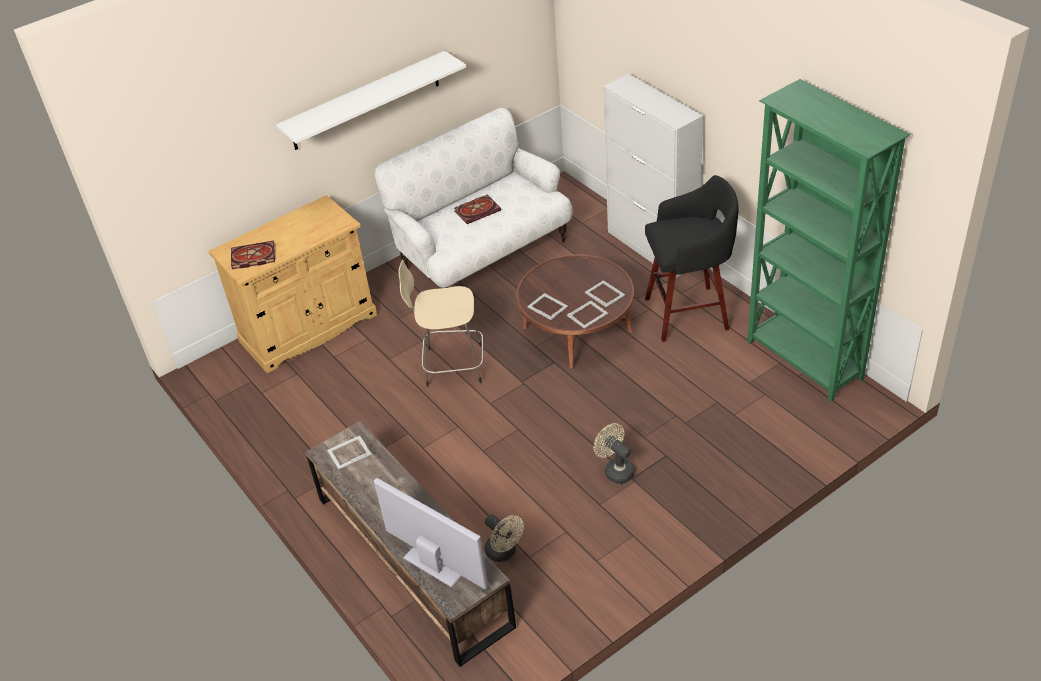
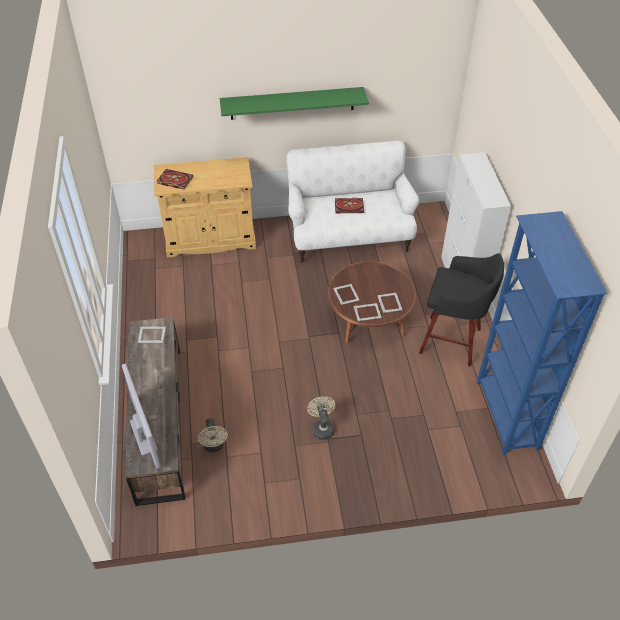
camera: 25 degrees right, 5 degrees up
(365, 101) = (292, 103): white shelf -> green shelf
(451, 366) = (274, 304): beige stool -> none
(804, 361) = (506, 415): green bookcase -> blue bookcase

